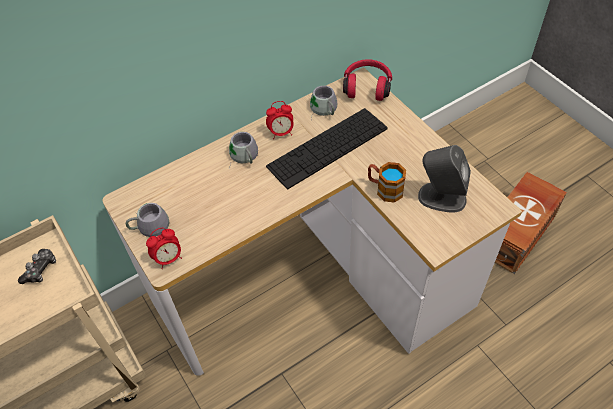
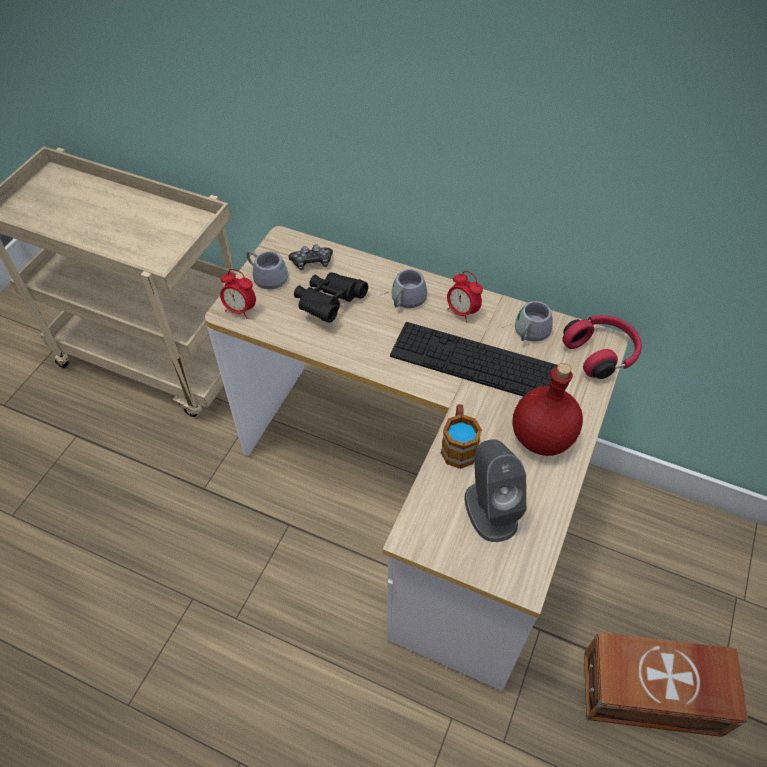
camera: 55 degrees right, 0 degrees up
(40, 270) = (177, 233): game controller -> game controller (312, 262)
(211, 201) = (329, 304): none -> black binoculars
(408, 146) = (542, 438): none -> red bottle

